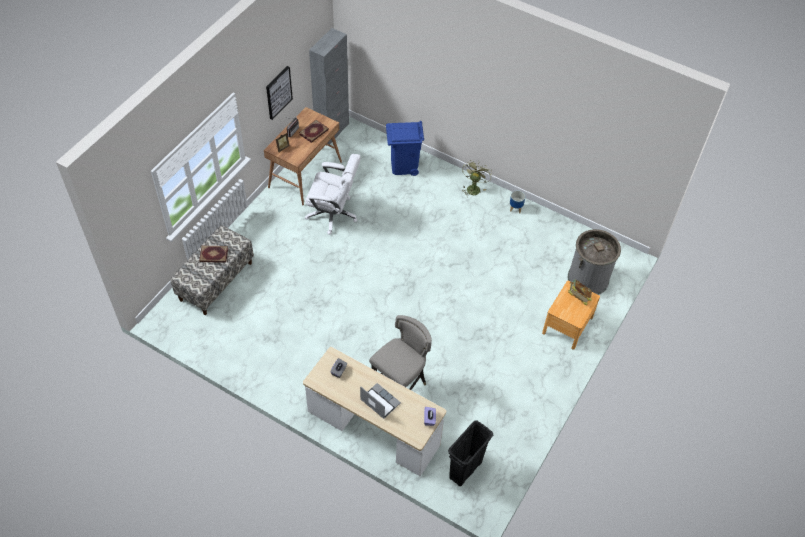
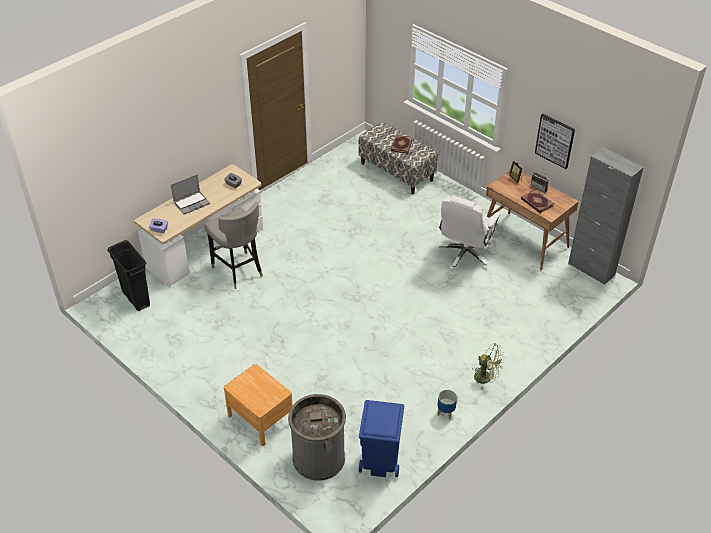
camera: 105 degrees right, 10 degrees down
(404, 166) = (530, 321): blue trash can -> blue trash can (380, 461)
(578, 297) = (264, 396): book -> none

